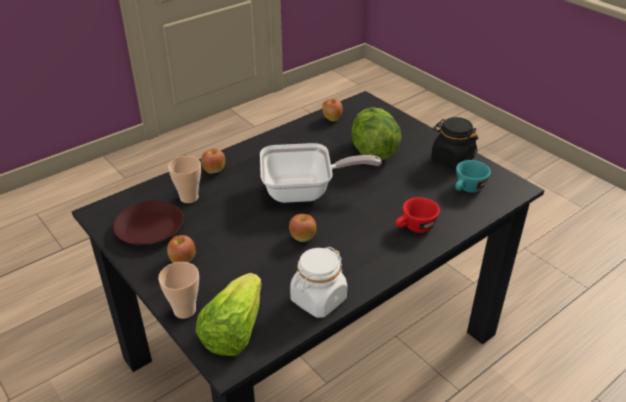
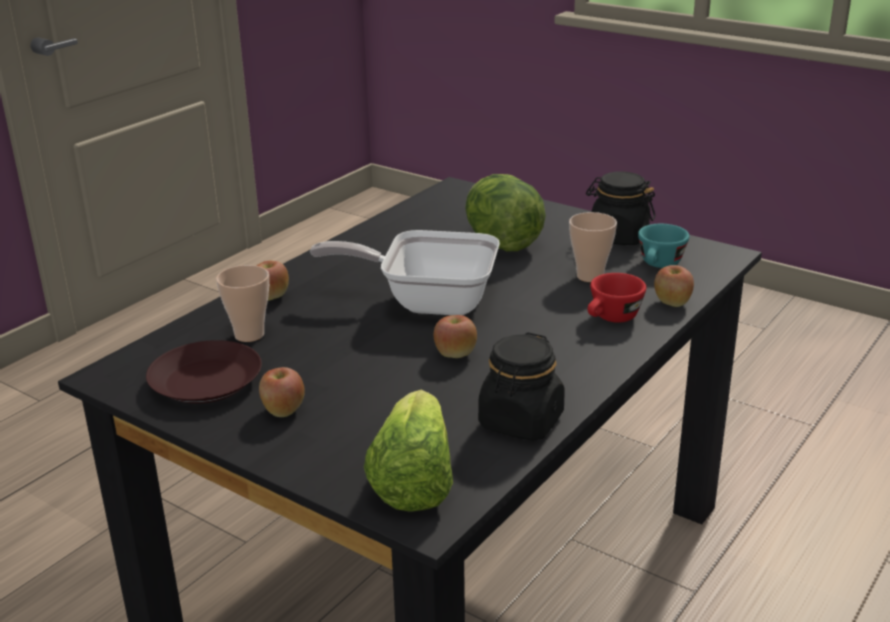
camera: 15 degrees left, 10 degrees down
(184, 310) = (321, 470): cup -> cup (590, 276)
(305, 192) = (428, 301): frying pan -> frying pan turned 150 degrees counterclockwise
(318, 299) = (521, 421): white jar -> black jar
(332, 119) = (418, 214): apple -> apple (672, 303)

